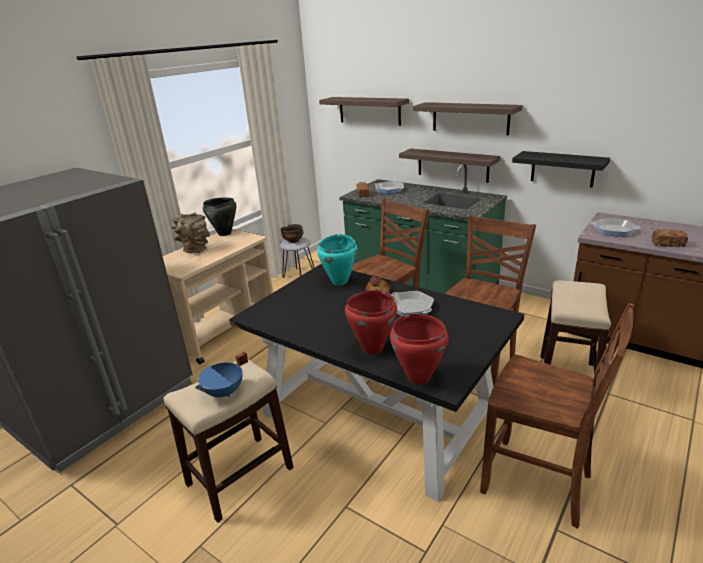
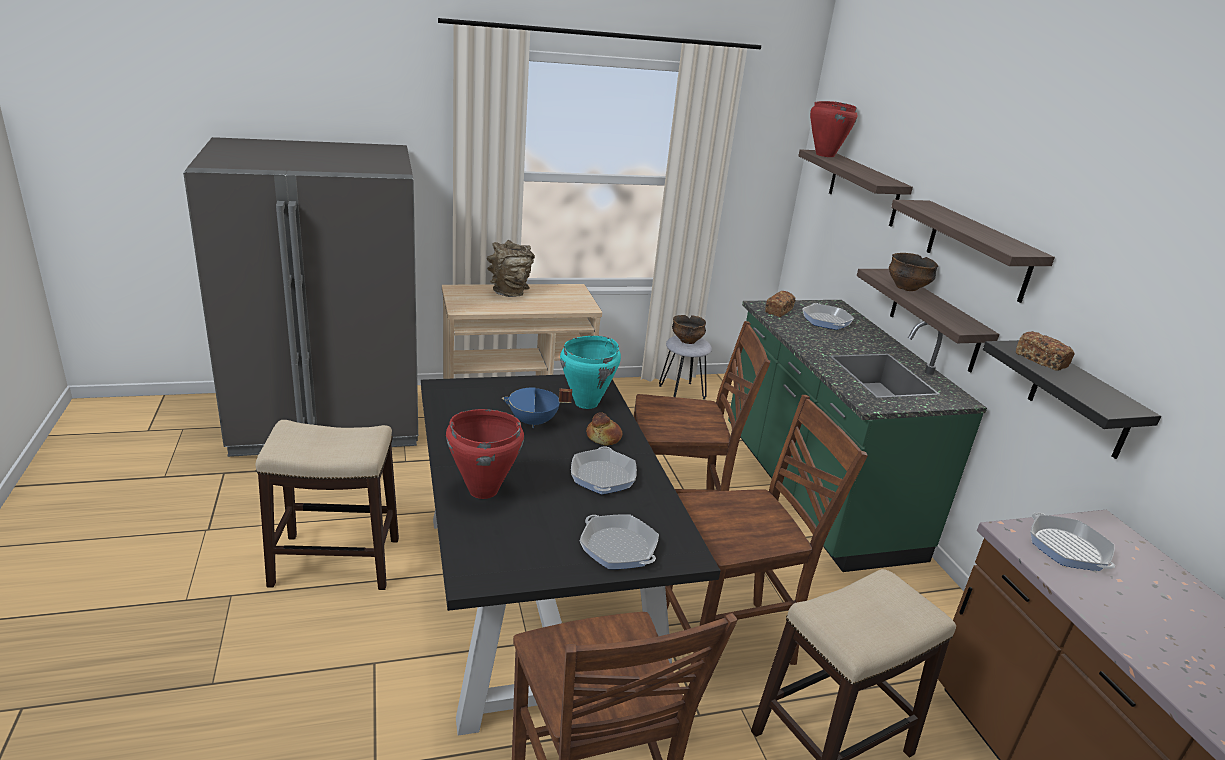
camera: 35 degrees right, 0 degrees up
(224, 233) = (568, 288): black cooking pot -> none
(225, 392) = (320, 448): blue cooking pot -> blue cooking pot (533, 422)
(418, 377) = (466, 549): red cooking pot -> red cooking pot (824, 155)
(433, 153) = (907, 287): none -> bowl
(475, 331) = (618, 547): none -> frying pan
(668, 244) = (1123, 622): bread -> bread (1041, 360)

